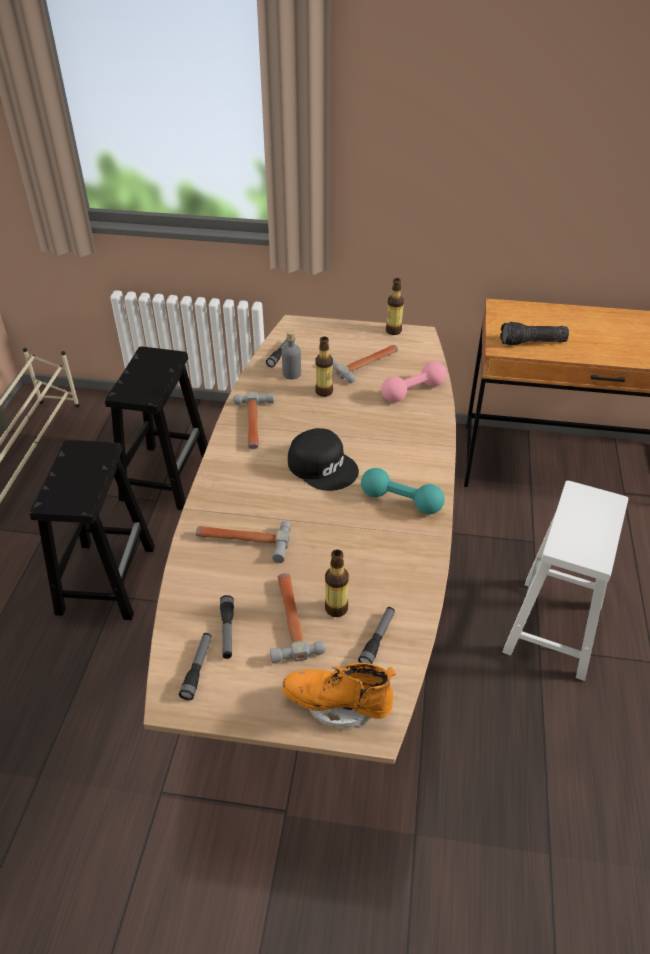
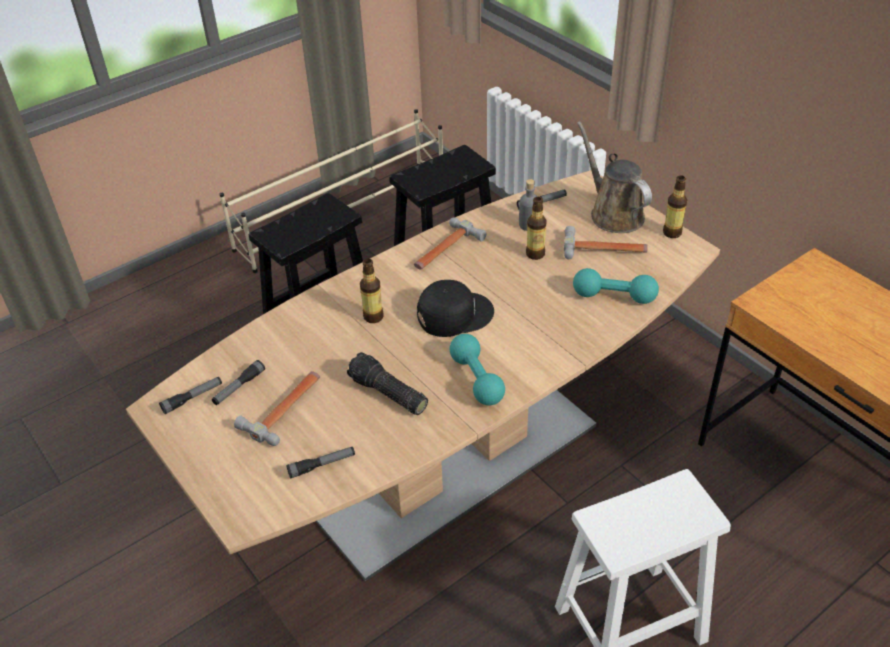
camera: 45 degrees right, 0 degrees up
(242, 541) = (325, 333): hammer -> none
(323, 466) = (454, 314): black cap -> black cap turned 105 degrees counterclockwise
(336, 608) = (323, 423): bottle -> bottle (373, 317)
(337, 704) = (240, 486): orange boot -> none
(339, 337) = (613, 213): none -> brown watering can
(413, 391) = (614, 296): pink dumbbell -> turquoise dumbbell
(532, 343) = (800, 316): flashlight -> flashlight (387, 394)

